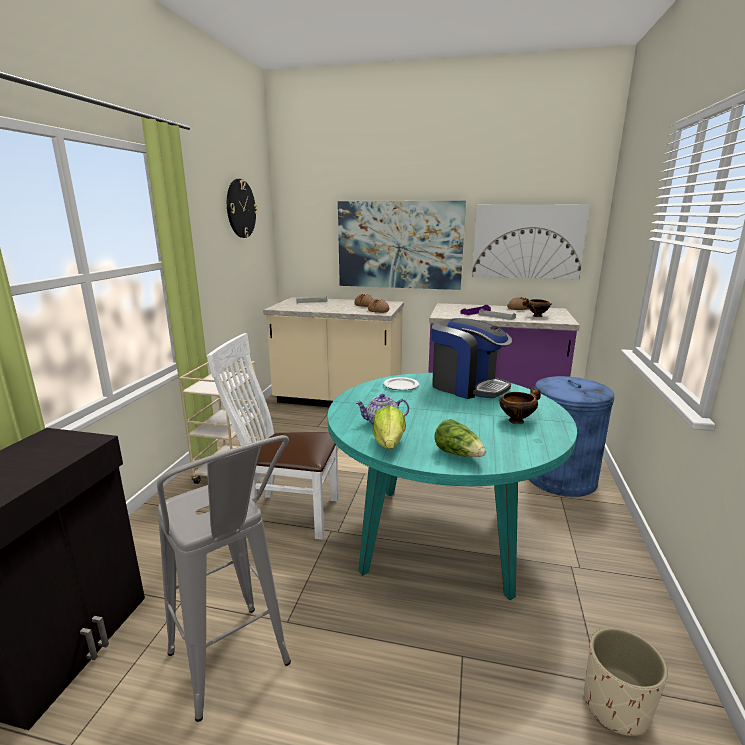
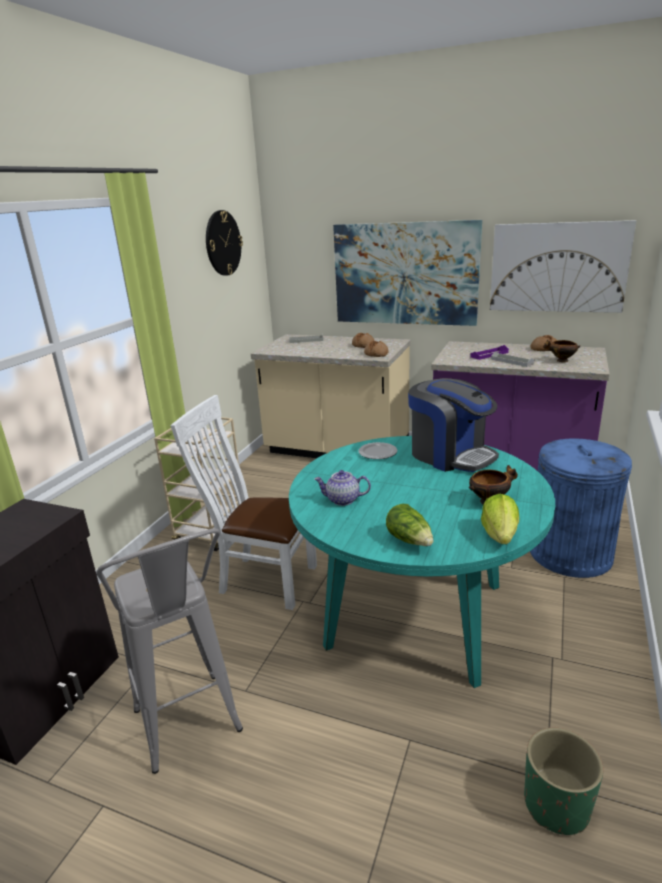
camera: 10 degrees right, 5 degrees up
(389, 444) = (342, 525): lettuce -> lettuce (500, 535)
(615, 707) = (555, 806): beige planter -> green planter

